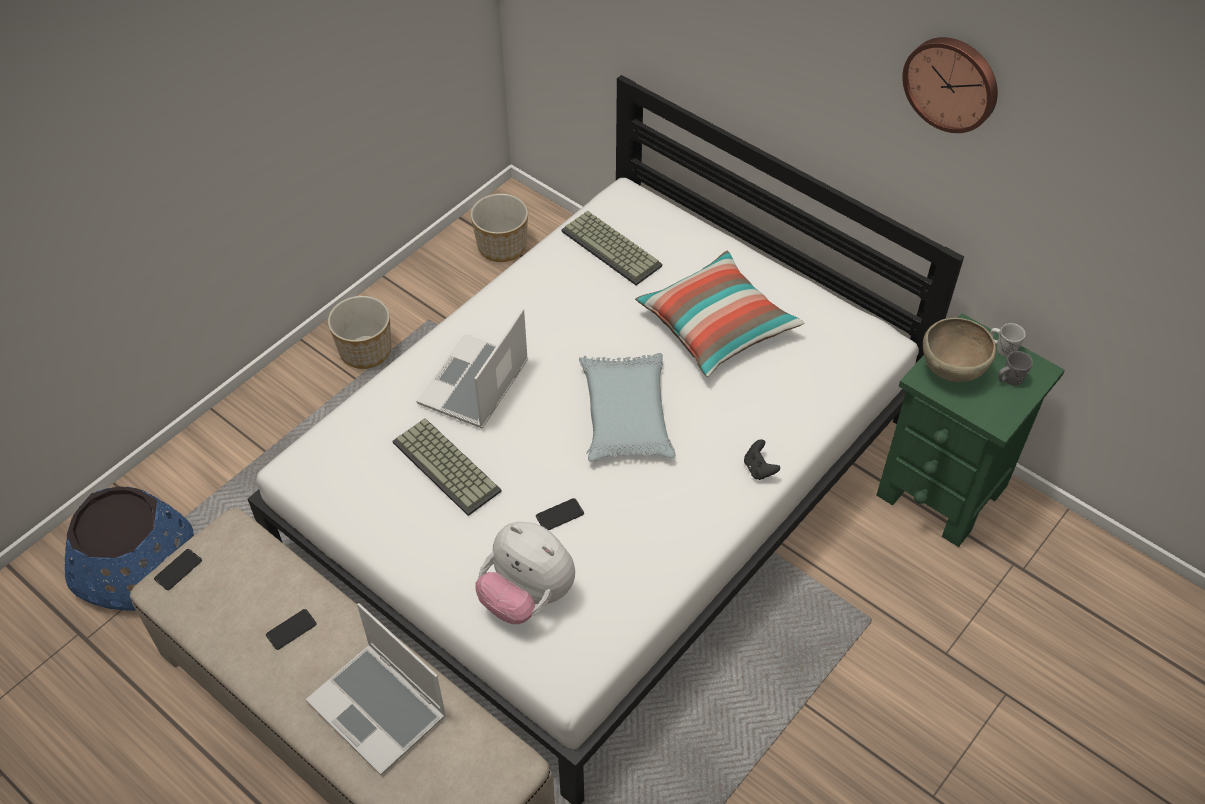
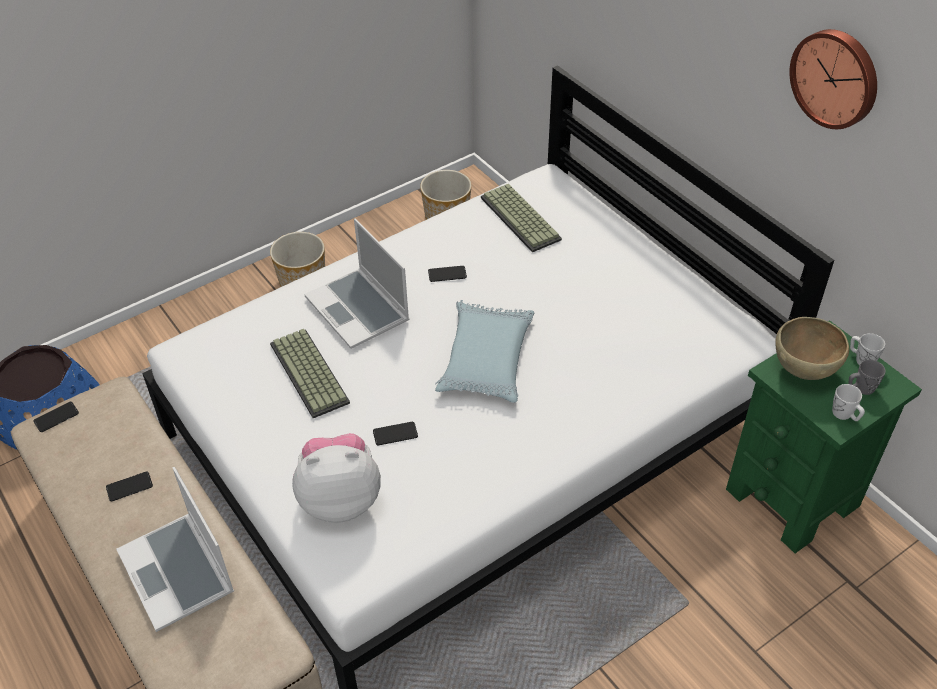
camera: 15 degrees right, 5 degrees down
(474, 385) = (359, 310): laptop -> laptop turned 75 degrees counterclockwise
(527, 596) = (340, 499): plush toy -> plush toy turned 120 degrees clockwise
(554, 327) = (447, 274): none -> phone
(716, 326) = (594, 299): pillow -> none
(759, 469) = (595, 429): black game controller -> none
(1002, 411) = (845, 415): none -> white mug

